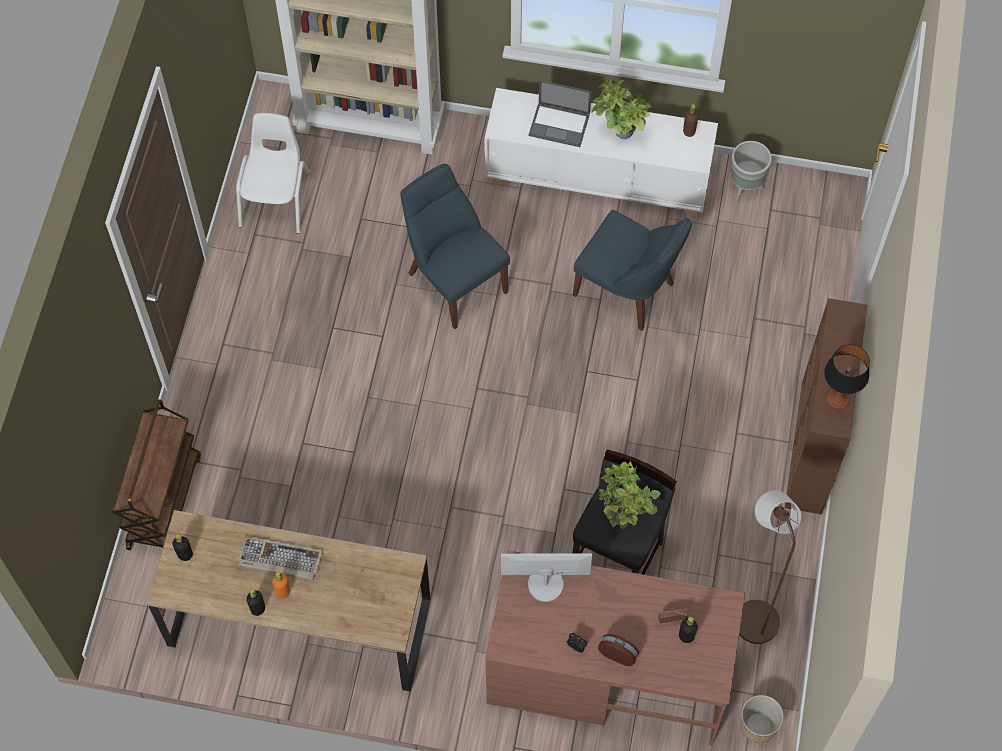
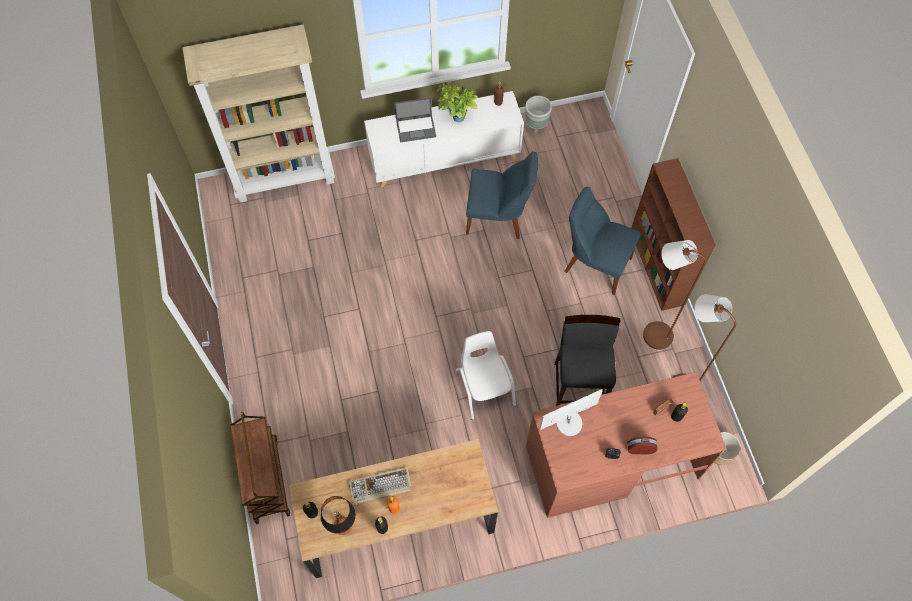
camera: 25 degrees left, 0 degrees up
(276, 199) = (246, 249): white chair -> white chair (485, 387)
(454, 279) = (387, 254): blue chair -> blue chair (594, 264)
(623, 517) = (588, 357): potted plant -> none
(754, 532) = (652, 333): none -> brown floor lamp
(837, 399) = (693, 223): table lamp -> table lamp (342, 525)

